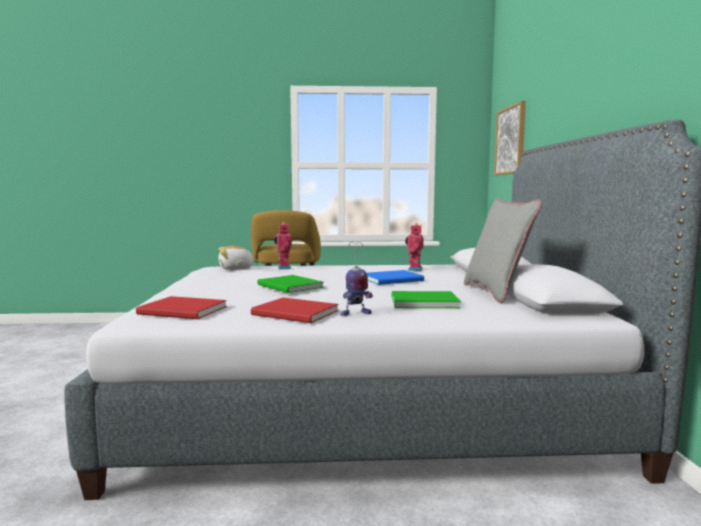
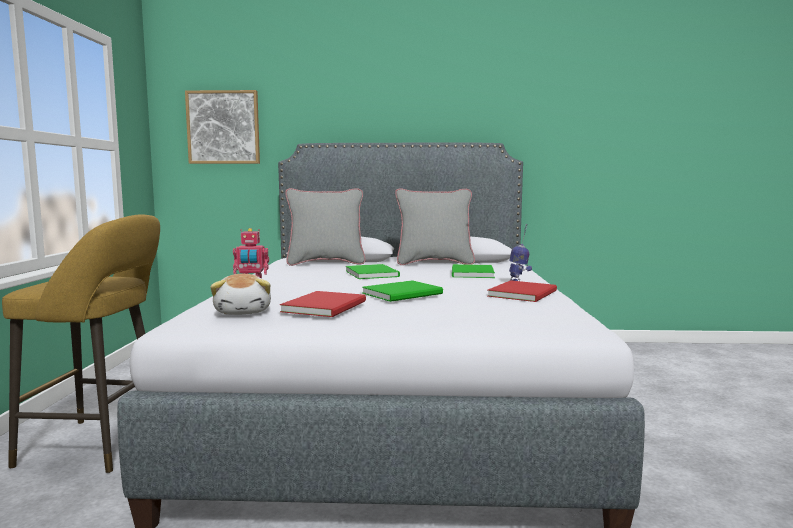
camera: 85 degrees left, 0 degrees up
(183, 311) = (532, 318): red book -> red book (327, 306)
(394, 279) = (372, 273): blue book -> green book
(414, 269) = (308, 269): toy robot -> none
(454, 271) = (326, 263): none -> grey pillow

